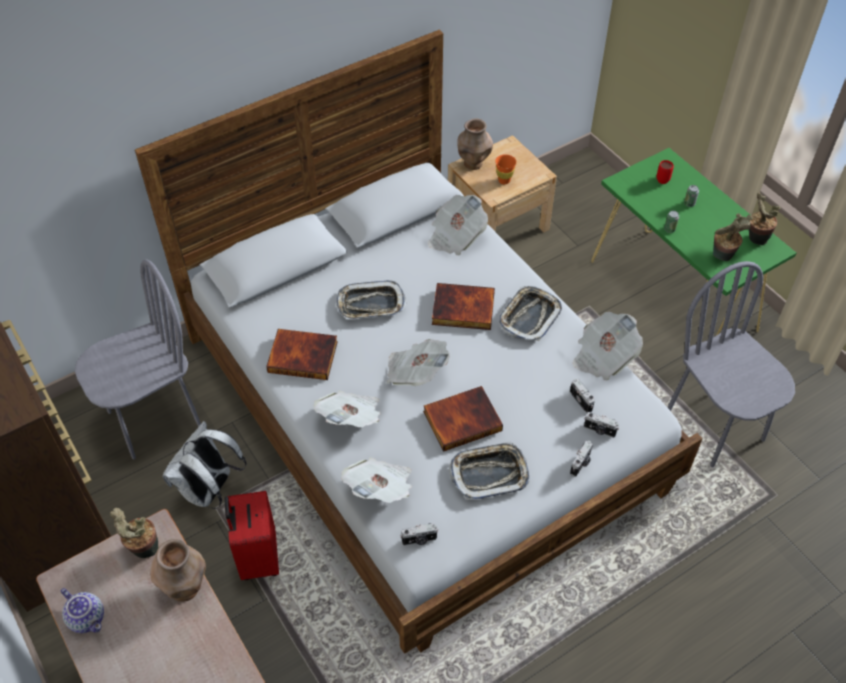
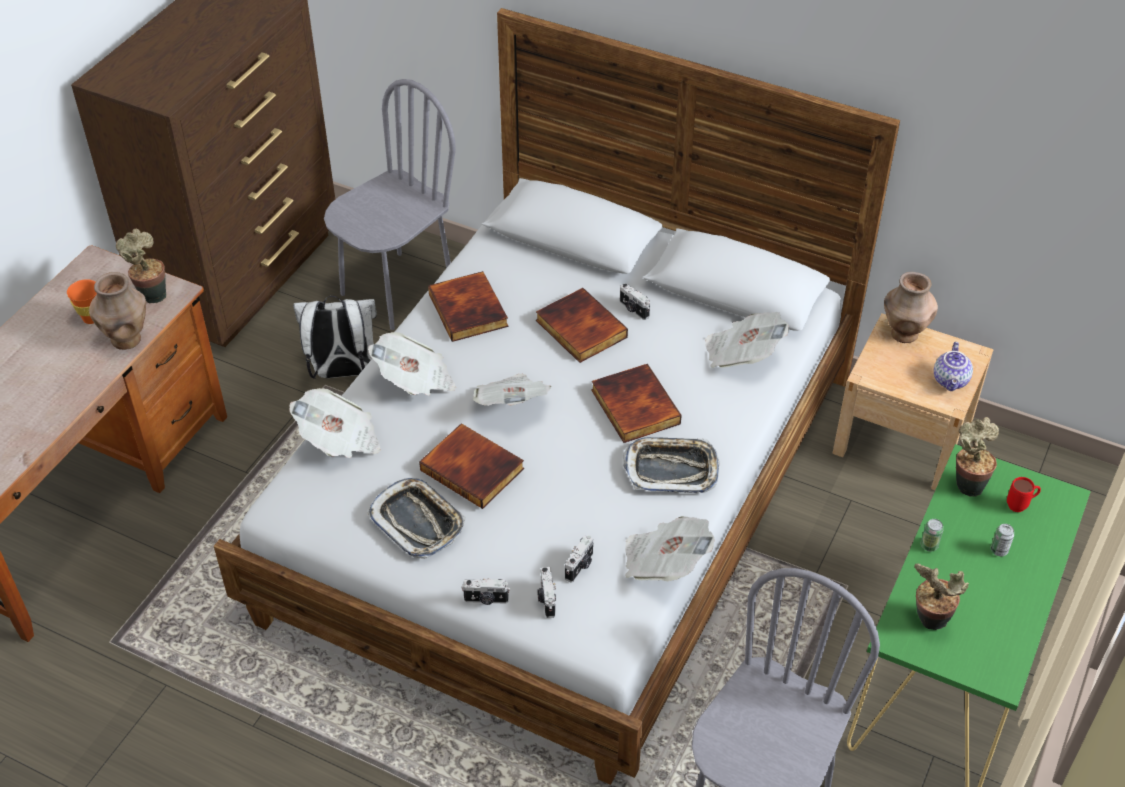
camera: 60 degrees right, 5 degrees down
(88, 618) = (66, 295): teapot -> teapot (951, 381)
(154, 419) = (397, 291): grey chair -> grey chair turned 75 degrees counterclockwise
(257, 558) = (289, 444): red suitcase -> none
(370, 304) = (579, 329): tray -> book
(419, 540) = (298, 499): camera -> camera (633, 309)
(504, 180) = (903, 373): orange cup -> orange cup (91, 318)
(755, 239) = (999, 647): potted plant -> potted plant (967, 484)

